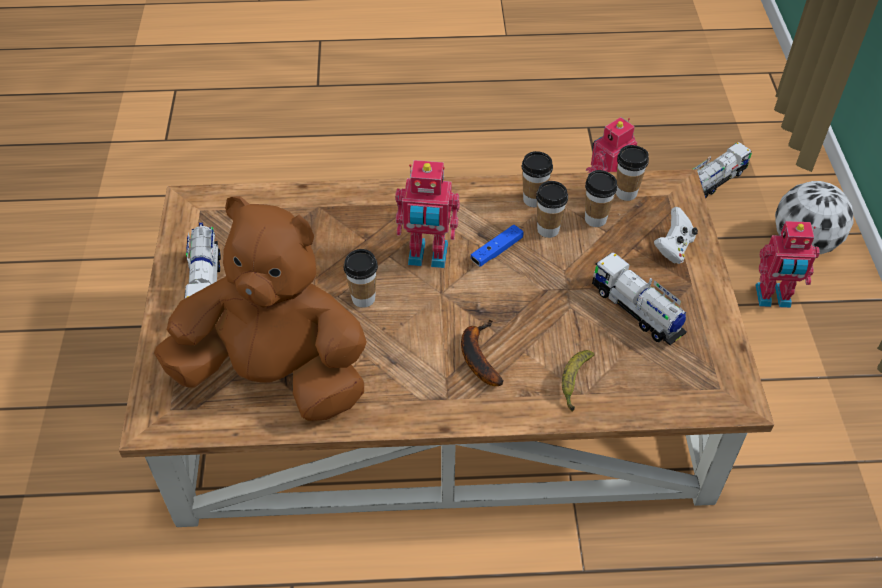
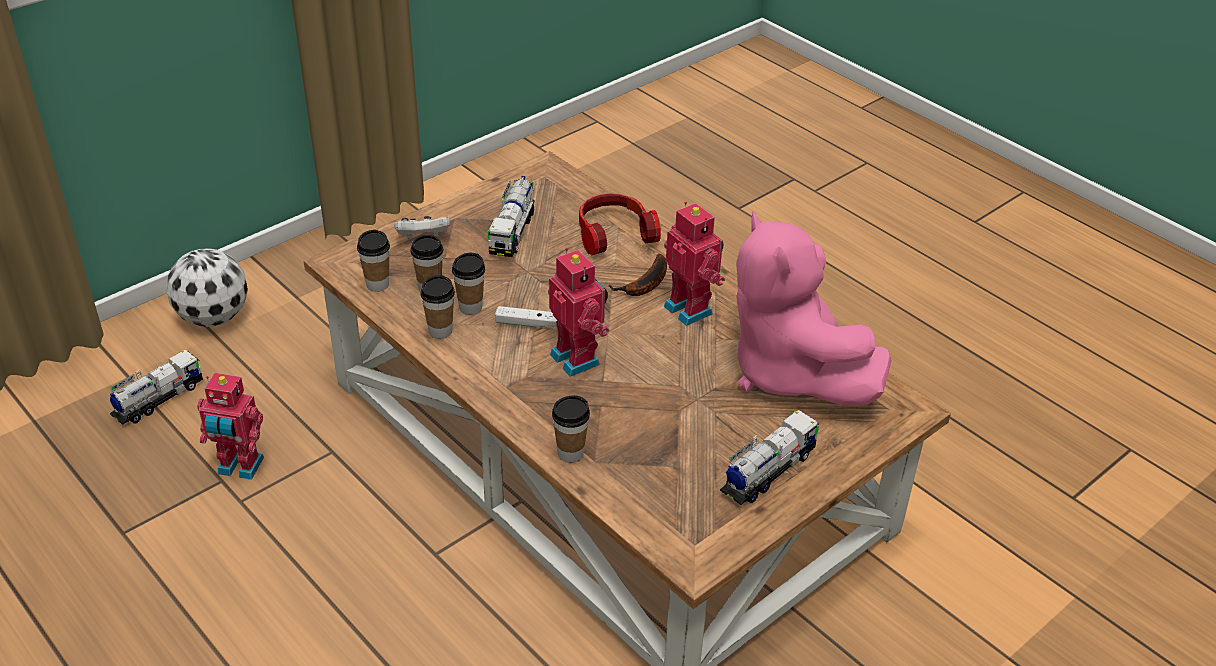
camera: 130 degrees left, 10 degrees down
(277, 375) = (789, 372): brown plush toy -> pink plush toy
(363, 298) = (664, 369): cup -> cup (570, 453)
(496, 251) = (527, 323): blue game controller -> white game controller
(574, 382) = (613, 234): banana -> headphones
(714, 181) = (158, 399): toy truck -> toy truck turned 120 degrees clockwise
(773, 298) = (306, 312): toy robot -> toy robot (690, 308)

